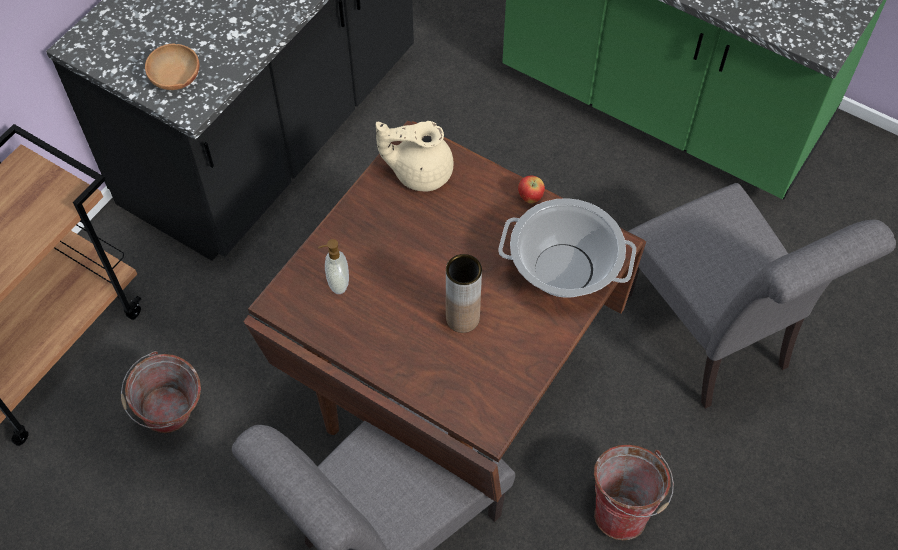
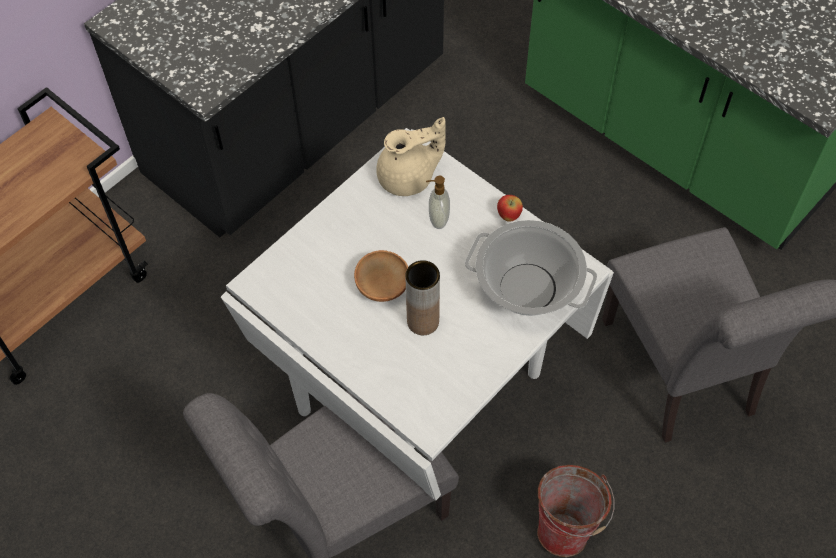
camera: 10 degrees right, 0 degrees up
(174, 420) = (160, 382): bucket -> none
(175, 80) = (196, 64): brown bowl -> brown bowl (382, 287)
(337, 283) = (312, 273): soap dispenser -> soap dispenser (438, 219)
(420, 171) = (408, 178): beige teapot -> beige teapot turned 150 degrees clockwise
(447, 391) = (418, 390): brown dining table -> white dining table

